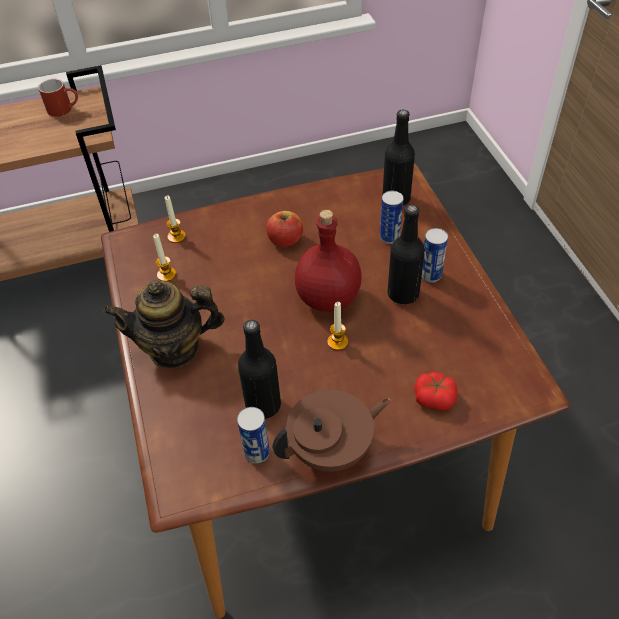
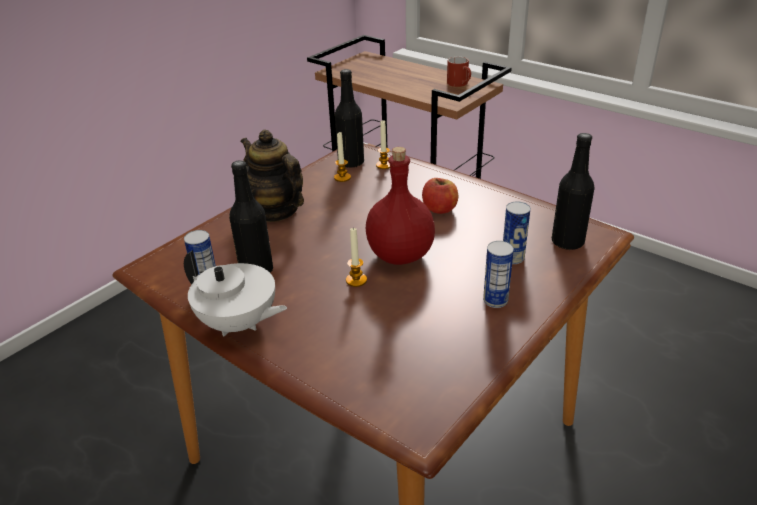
camera: 55 degrees right, 15 degrees down
(332, 449) = (239, 324): brown teapot -> white teapot
(403, 294) = (452, 293): black bottle -> black bottle (351, 162)
(434, 397) = (345, 361): tomato -> none

